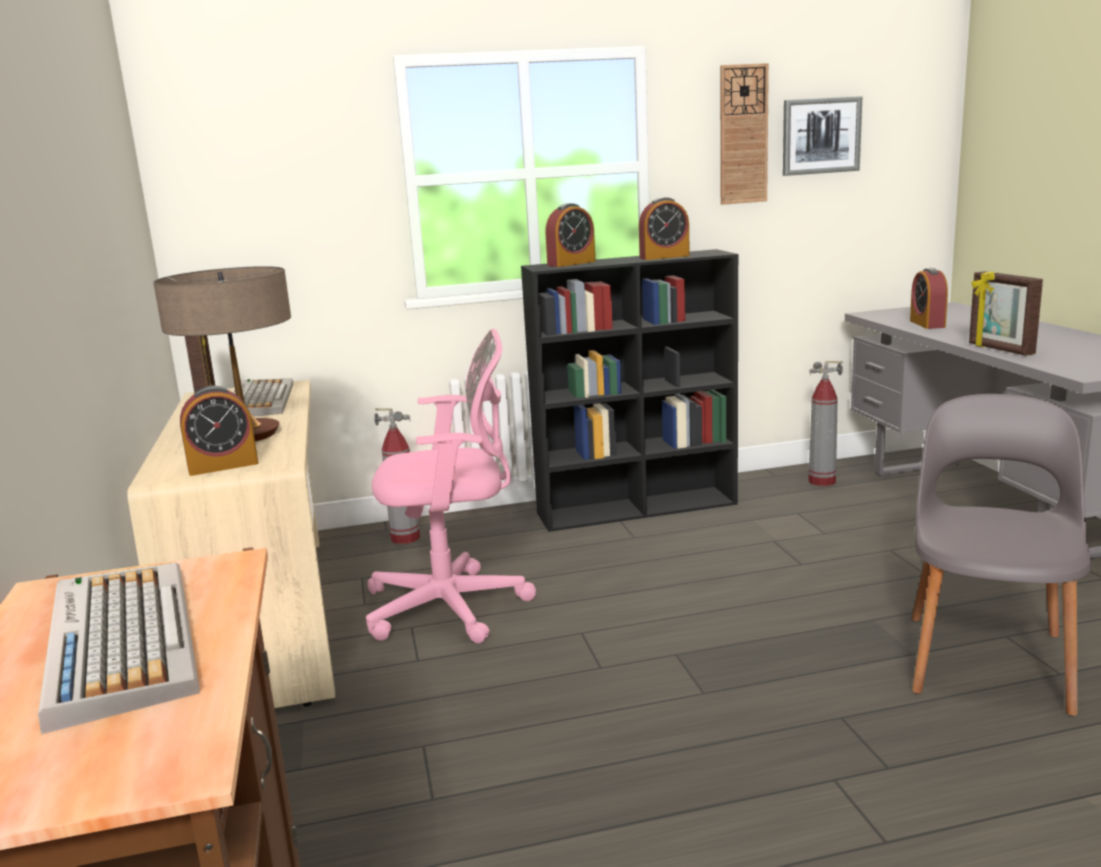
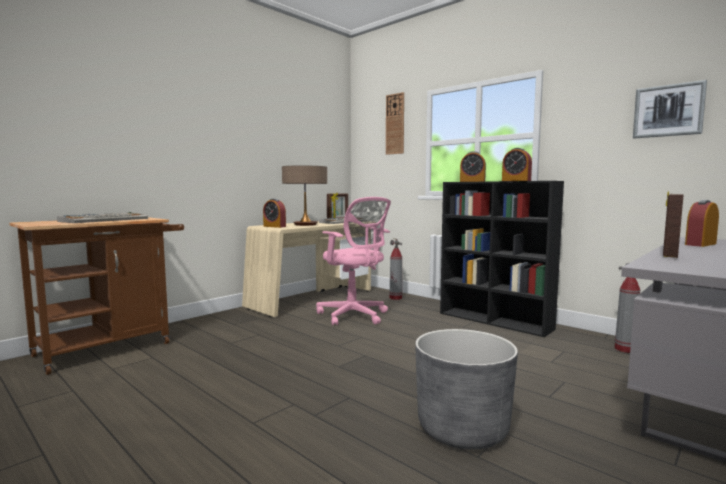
camera: 55 degrees right, 10 degrees down
(743, 135) = (604, 113): wall clock -> wall clock (395, 124)
(987, 659) = (462, 429): grey chair -> grey planter

